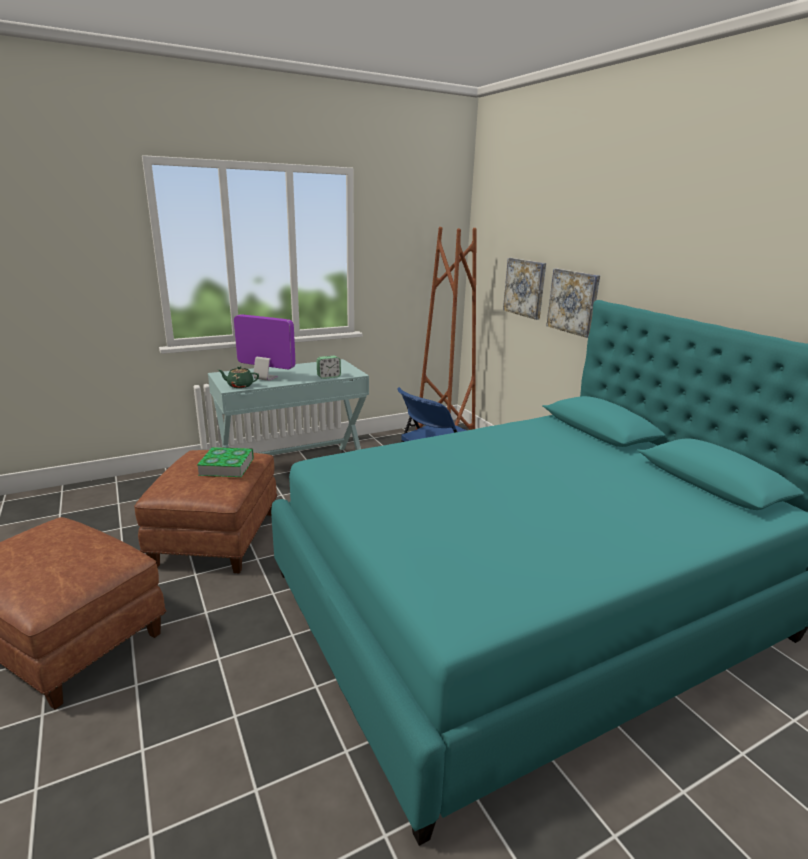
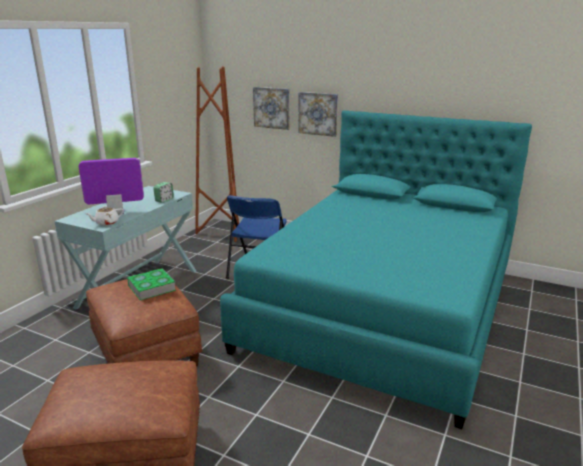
camera: 35 degrees left, 0 degrees up
(239, 385) = (106, 223): green teapot -> white teapot

